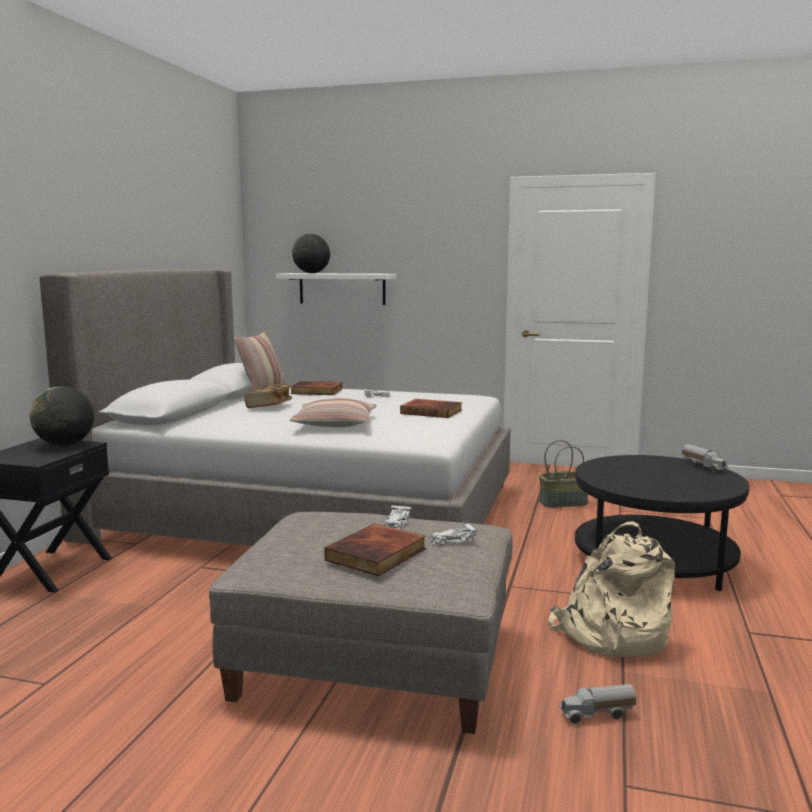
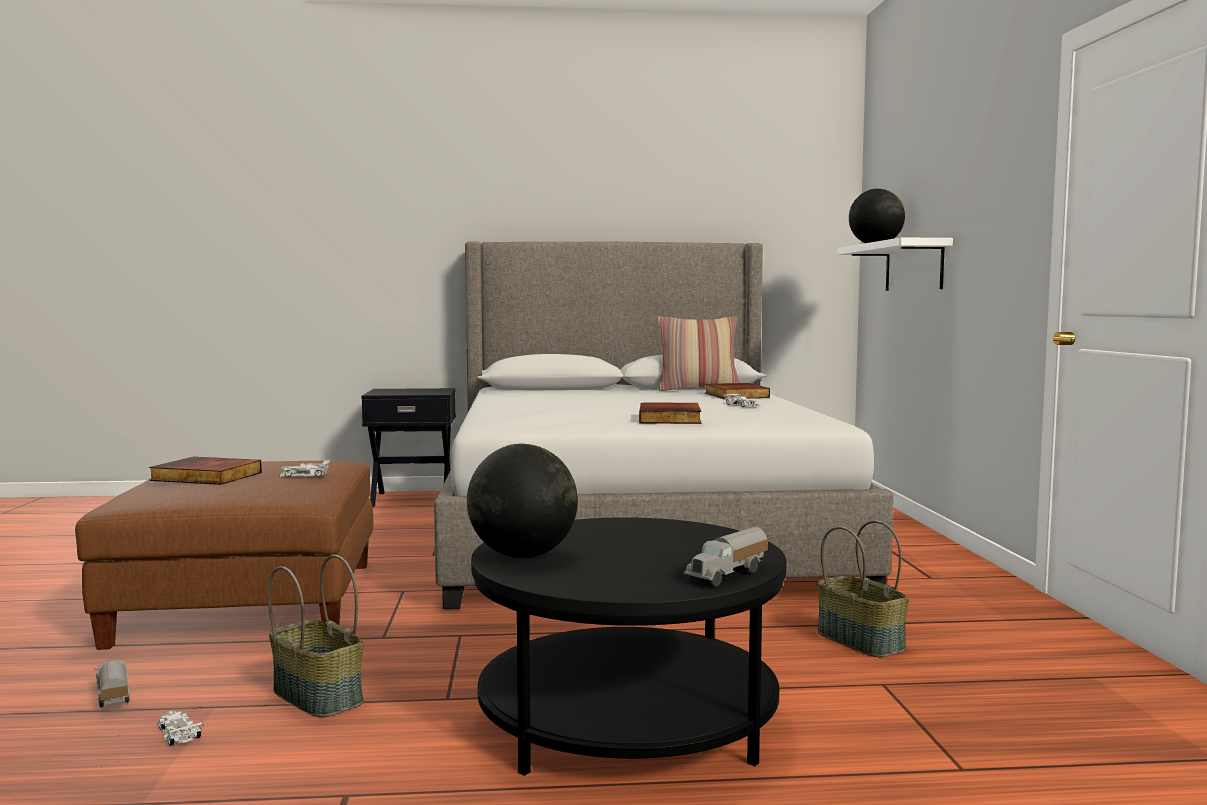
camera: 70 degrees right, 5 degrees down
(65, 445) = (433, 391): globe -> globe (523, 556)
(269, 406) = (621, 395): book -> none
(335, 424) = (549, 407): pillow -> none
(376, 660) = (249, 602): grey ottoman -> brown ottoman
(452, 540) = (245, 488): white toy car -> white toy car (178, 733)
(611, 635) = (319, 696): beige backpack -> basket

